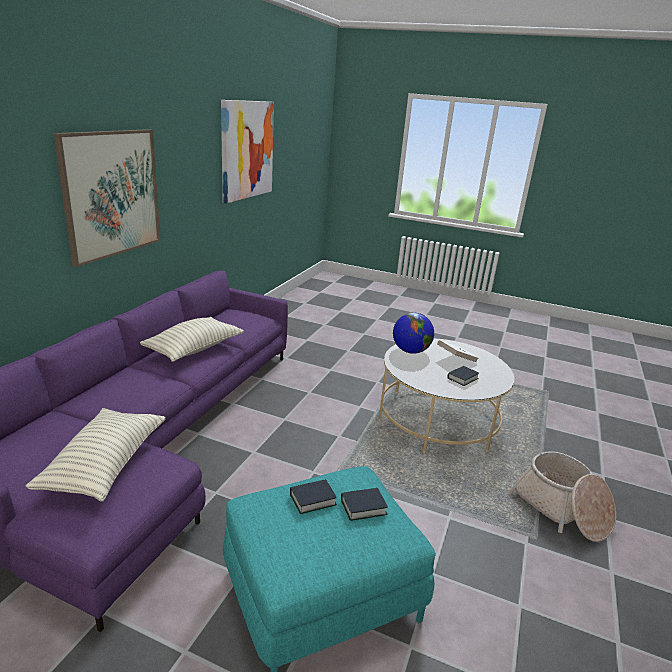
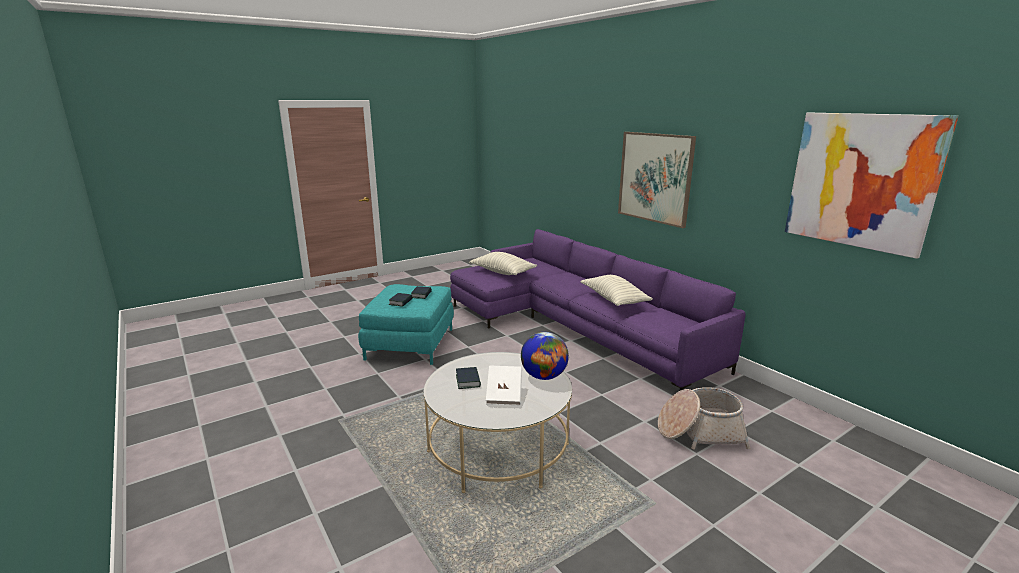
camera: 125 degrees right, 5 degrees down
(561, 509) = (334, 450): basket -> basket (699, 432)

